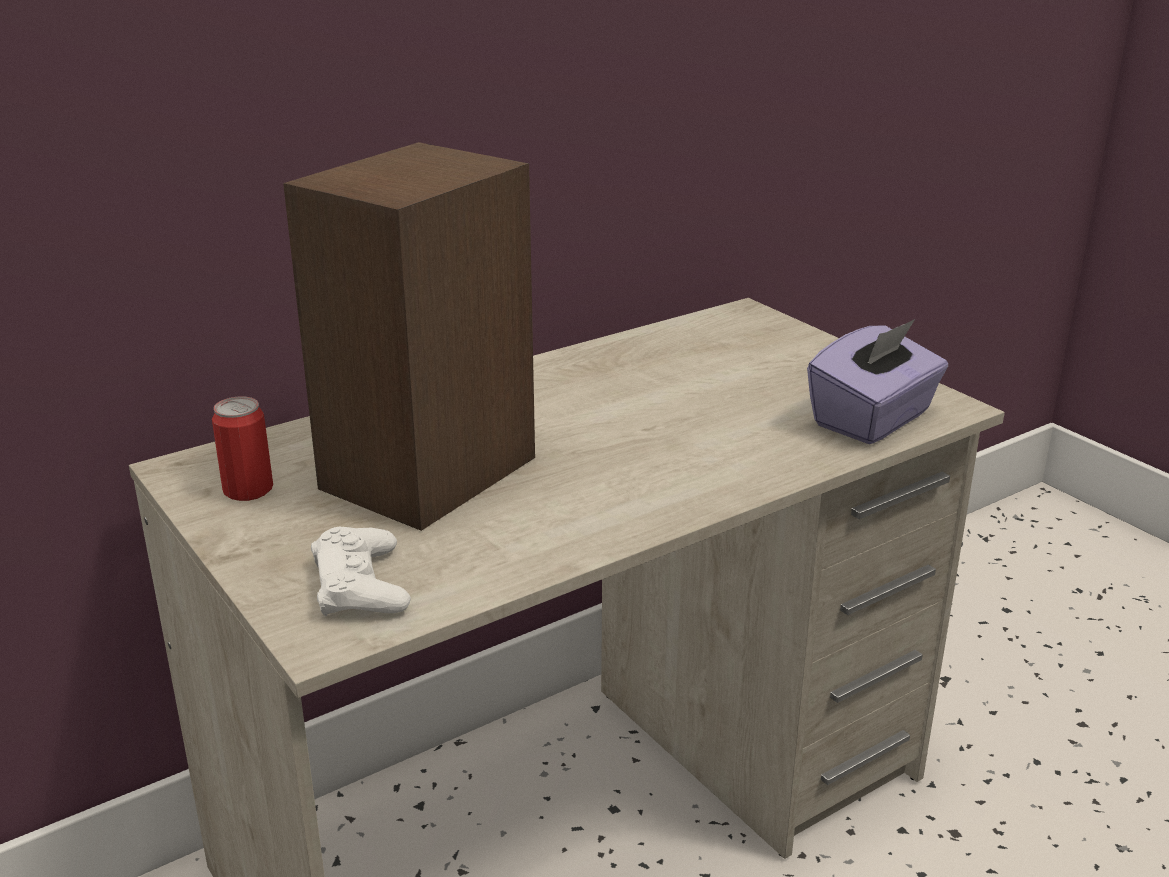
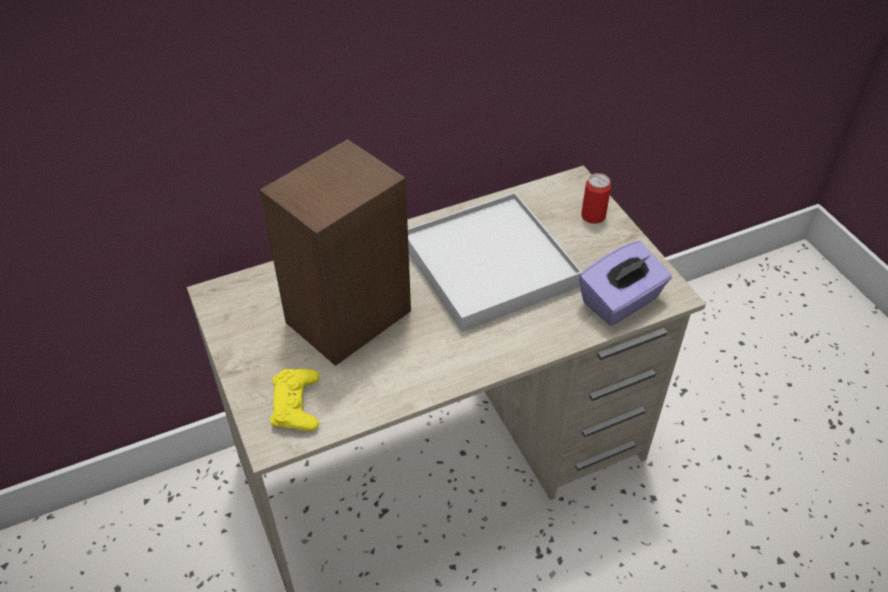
camera: 10 degrees right, 20 degrees up
(248, 490) = (248, 318): can -> can (593, 216)
(360, 584) = (296, 404): white game controller -> yellow game controller
(646, 400) = (488, 265): none -> white tray

